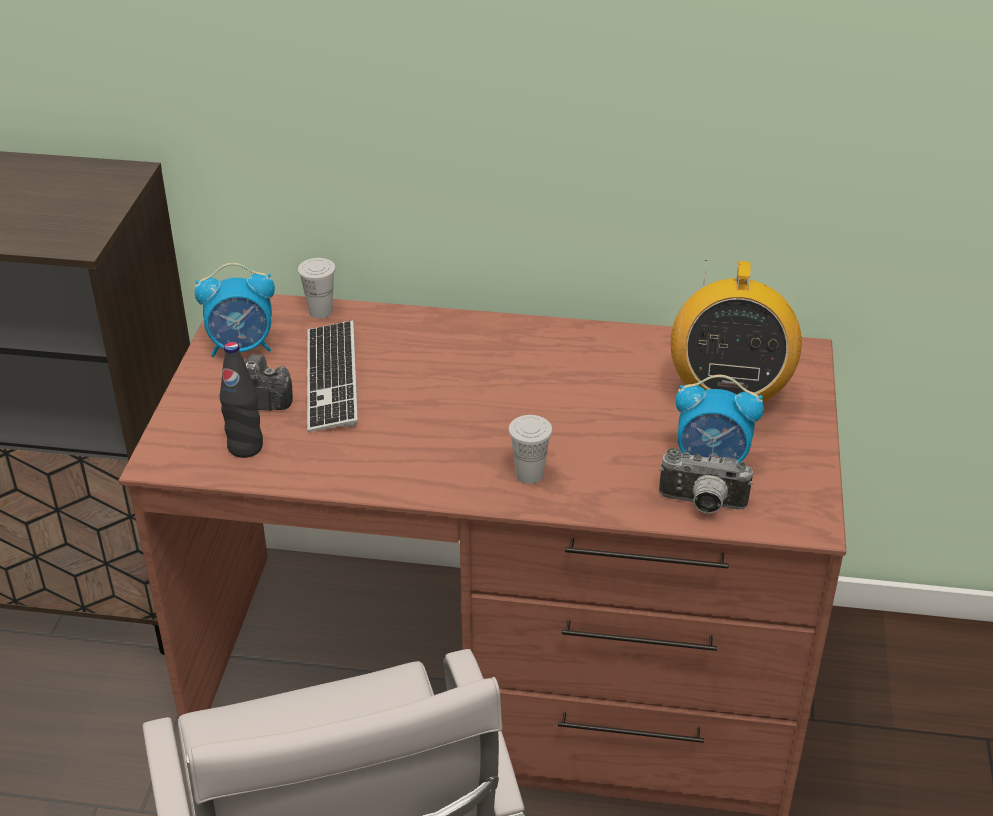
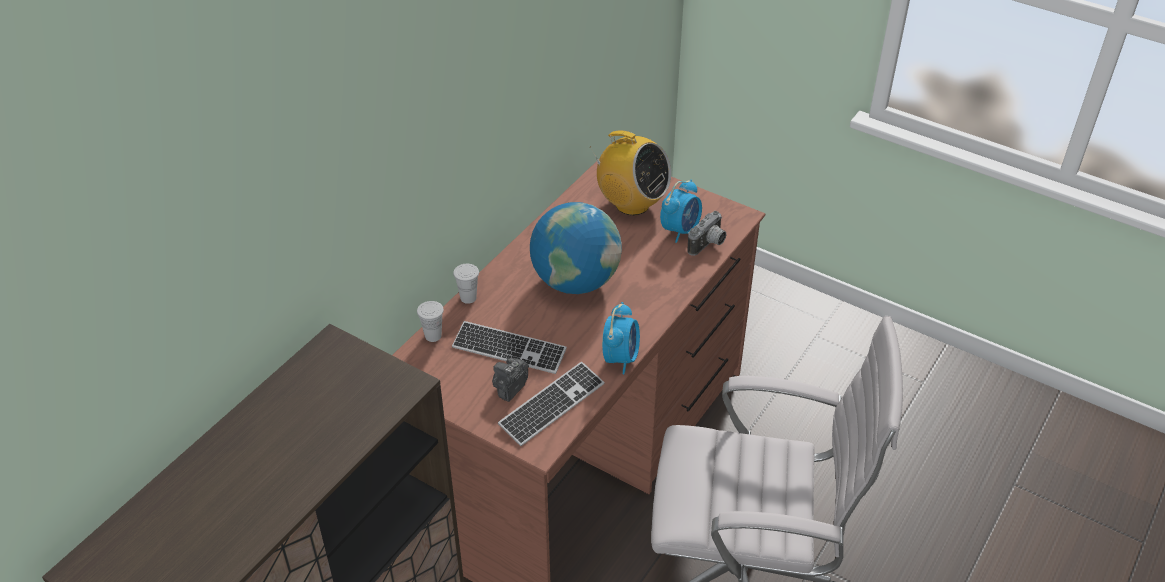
camera: 65 degrees left, 5 degrees up
(242, 347) = (446, 382): alarm clock -> alarm clock (621, 358)
(245, 447) = (552, 405): black bottle -> keyboard
(510, 395) = (575, 281): none -> globe
(529, 474) = (649, 296): white cup -> white cup (468, 298)

